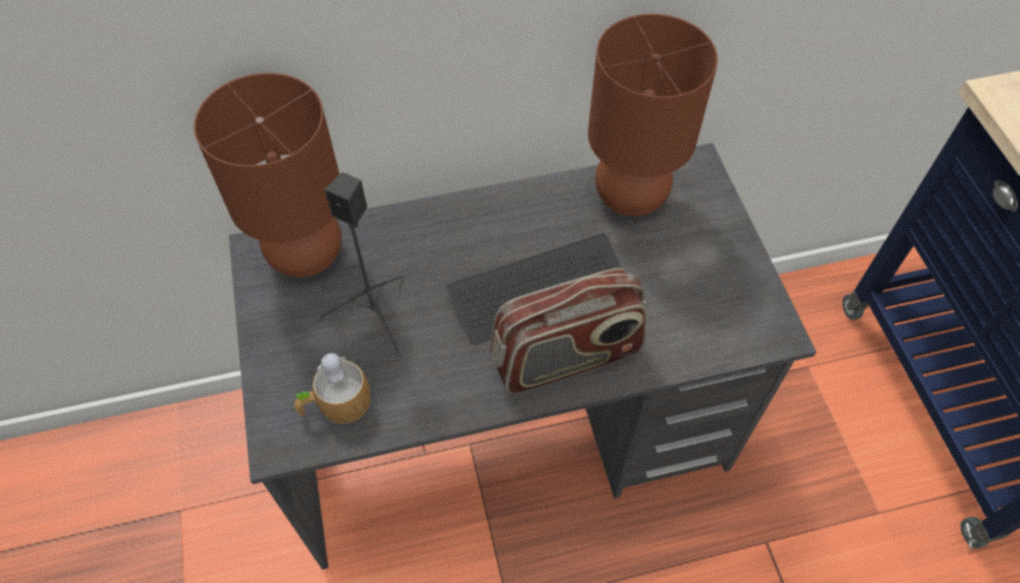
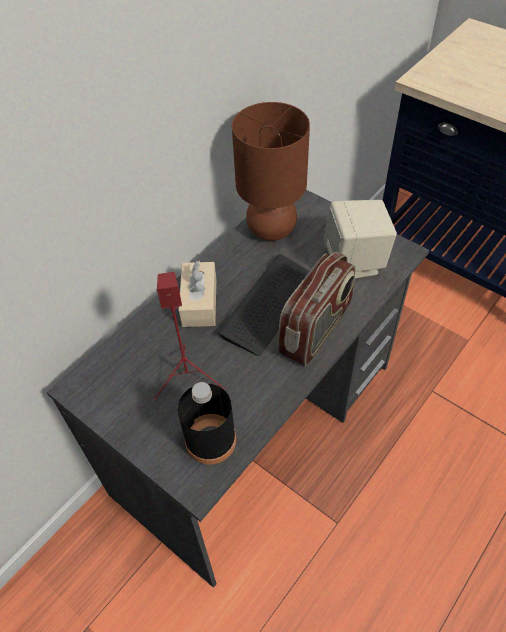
camera: 35 degrees left, 5 degrees down
(304, 254) = (110, 371): brown table lamp -> none
(335, 404) = (210, 440): mug -> black bottle
(376, 316) = (188, 377): black speaker -> red speaker
(464, 235) = (199, 302): none -> beige tissue box
(697, 305) = (355, 262): none -> beige speaker

